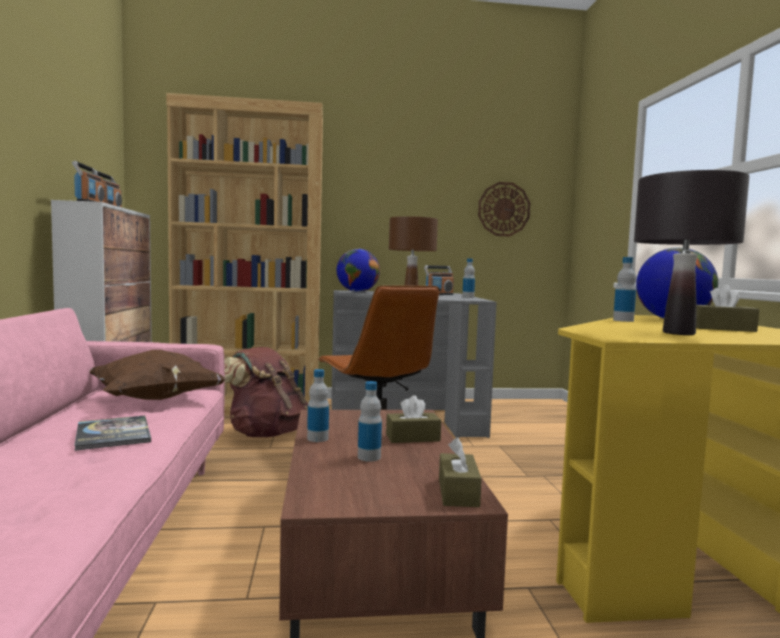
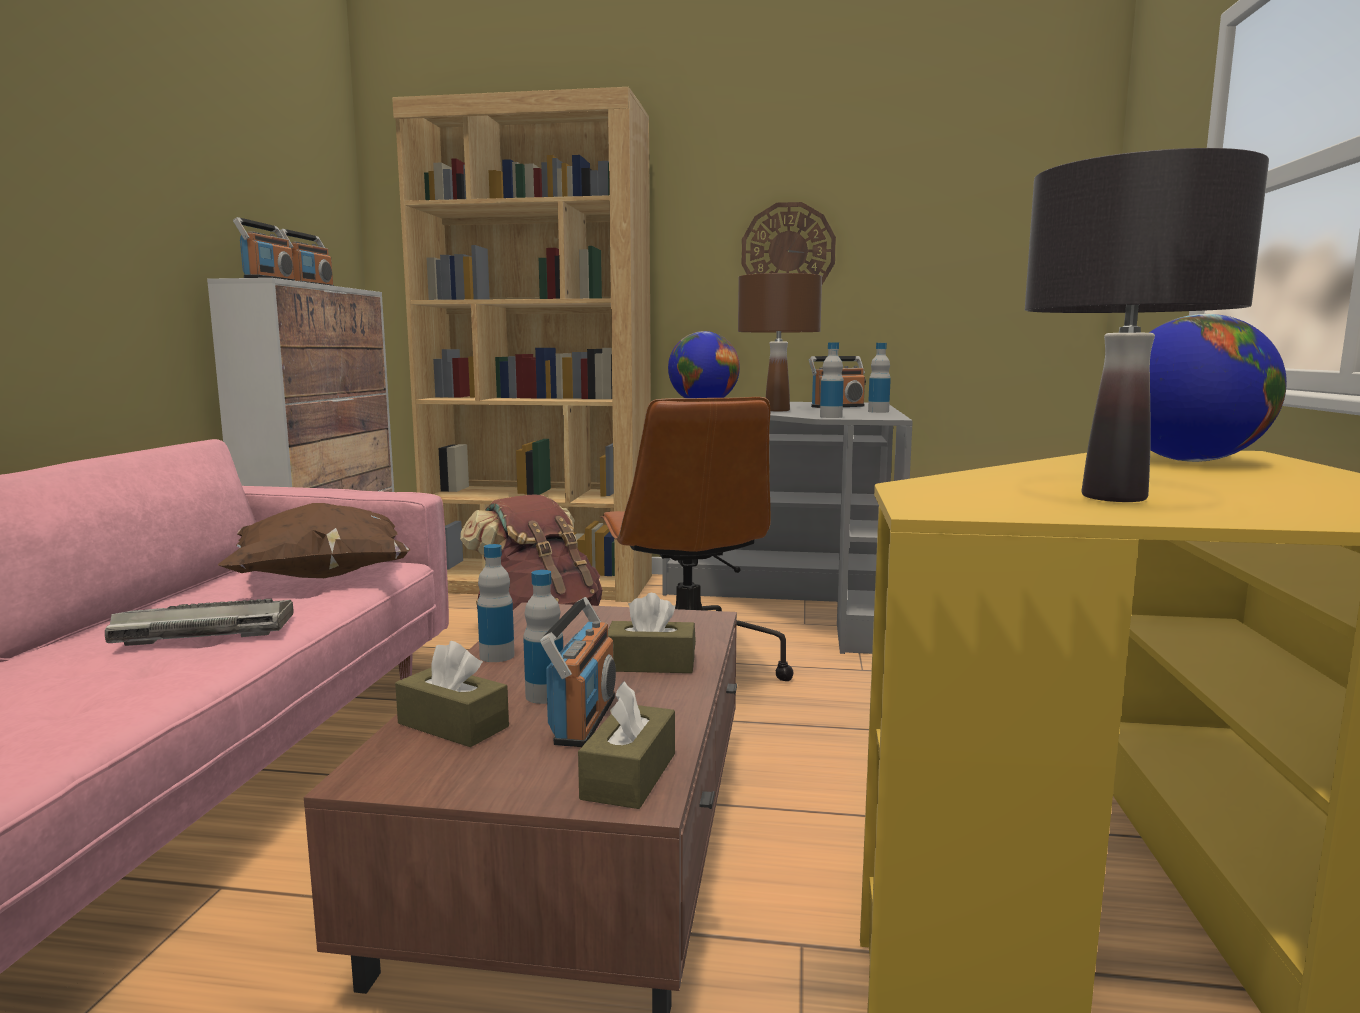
camera: 15 degrees right, 5 degrees up
(113, 434) = (203, 632): book -> keyboard
(404, 467) = (583, 719): none -> radio
(503, 209) = (972, 249): wall clock -> wall clock (788, 251)
(623, 320) = (1066, 463): bottle -> bottle (831, 417)
(723, 329) = (1254, 485): brown tissue box -> brown tissue box (453, 725)

